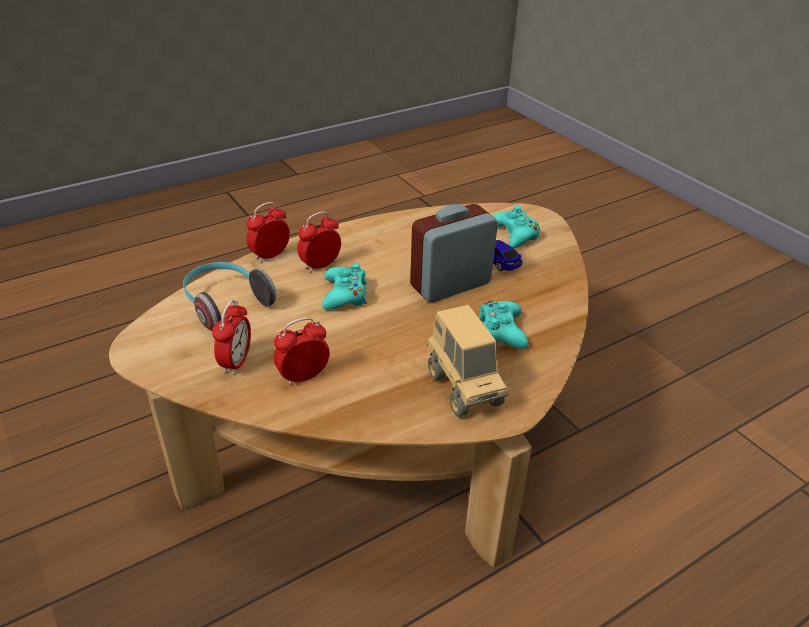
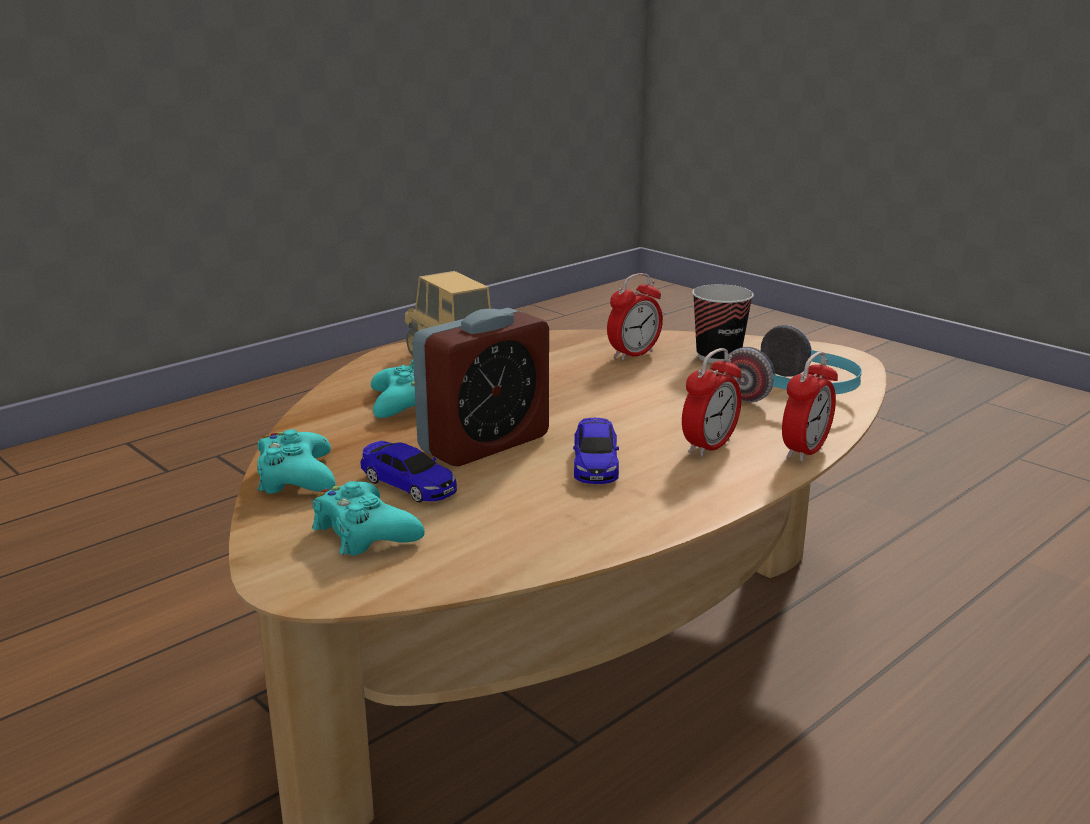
camera: 170 degrees right, 15 degrees down
(236, 362) = (718, 357): alarm clock -> cup
(345, 295) = (641, 418): turquoise game controller -> turquoise game controller (296, 477)
(392, 261) = (595, 464): none -> toy car

